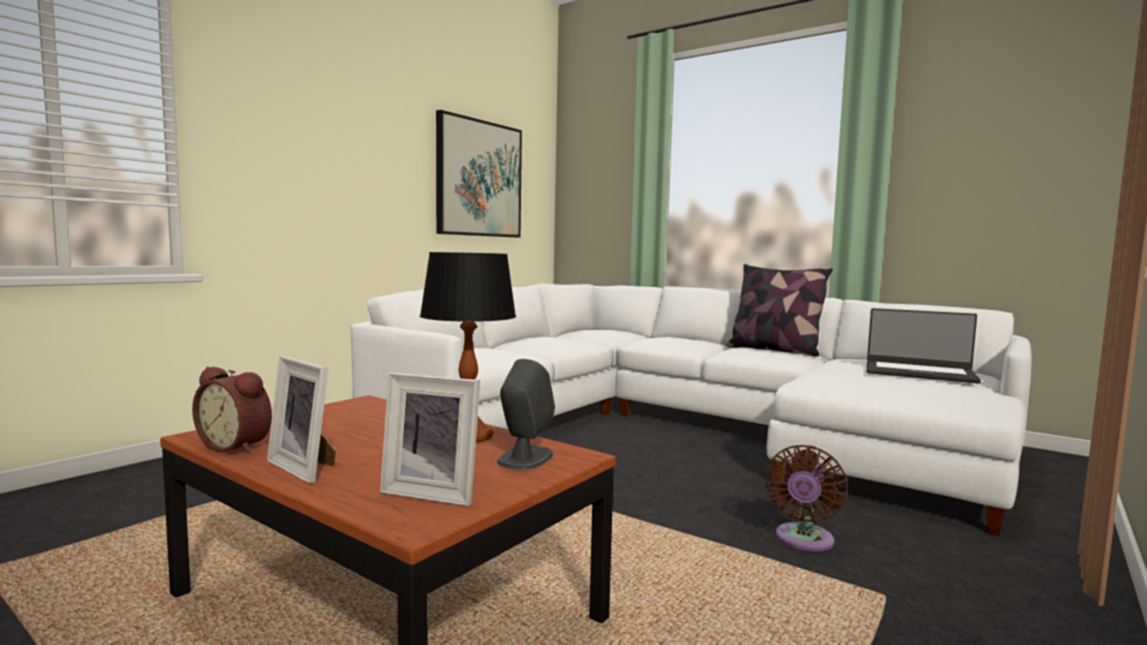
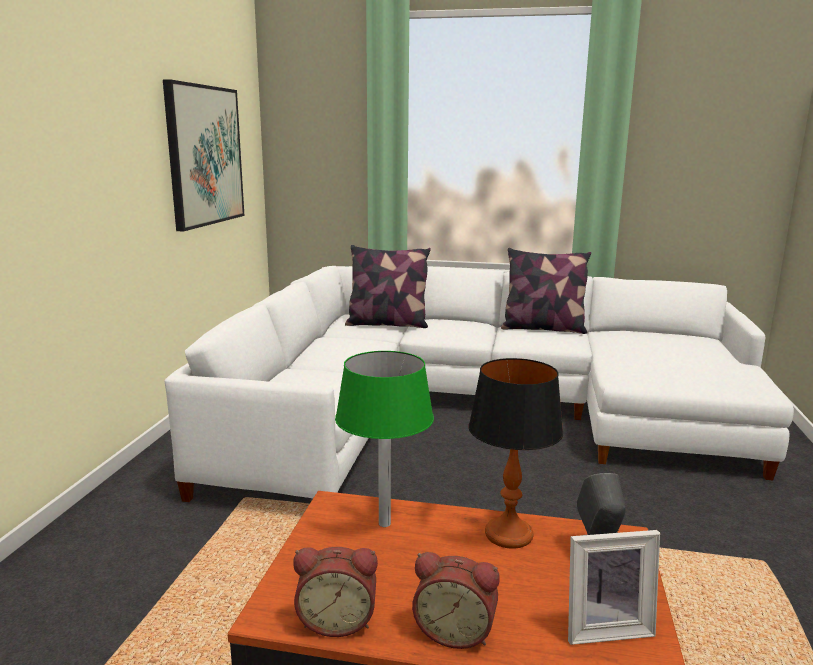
camera: 25 degrees left, 10 degrees up
(306, 467) = (455, 631): picture frame -> alarm clock
(379, 415) = (384, 523): none -> green table lamp
(618, 335) = (387, 324): none -> pillow
(803, 541) = (673, 522): brown fan -> none
(919, 373) = (685, 350): laptop -> none

